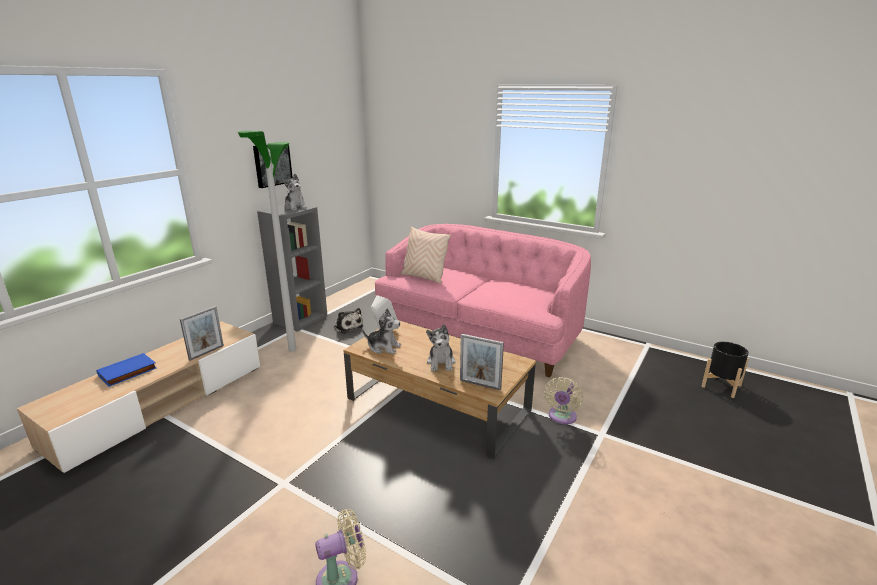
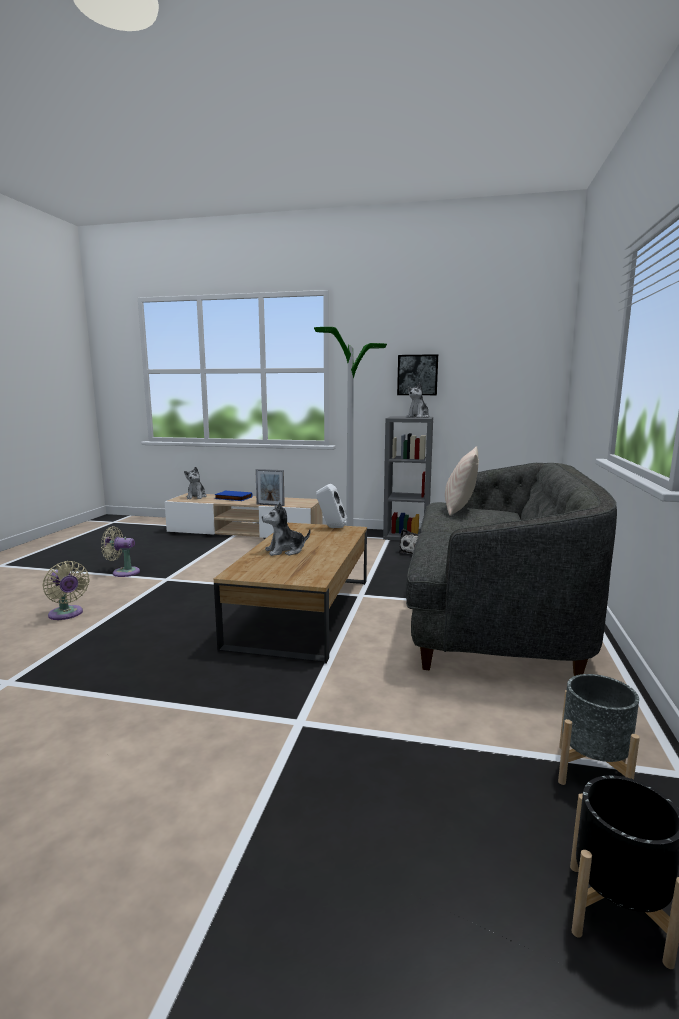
camera: 70 degrees right, 10 degrees down
(383, 347) = (300, 531): plush toy -> plush toy (196, 497)
(480, 333) = (492, 610): pink sofa -> grey sofa
(480, 384) = (249, 568): picture frame -> none
(561, 417) = (322, 686): beige fan -> beige fan (123, 572)
(646, 362) = (592, 772): none -> grey planter

